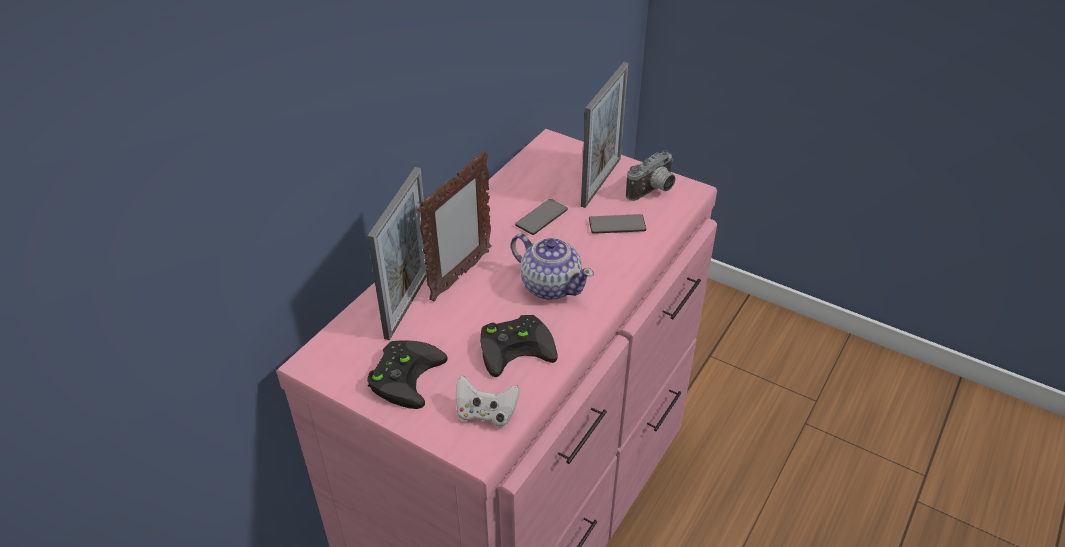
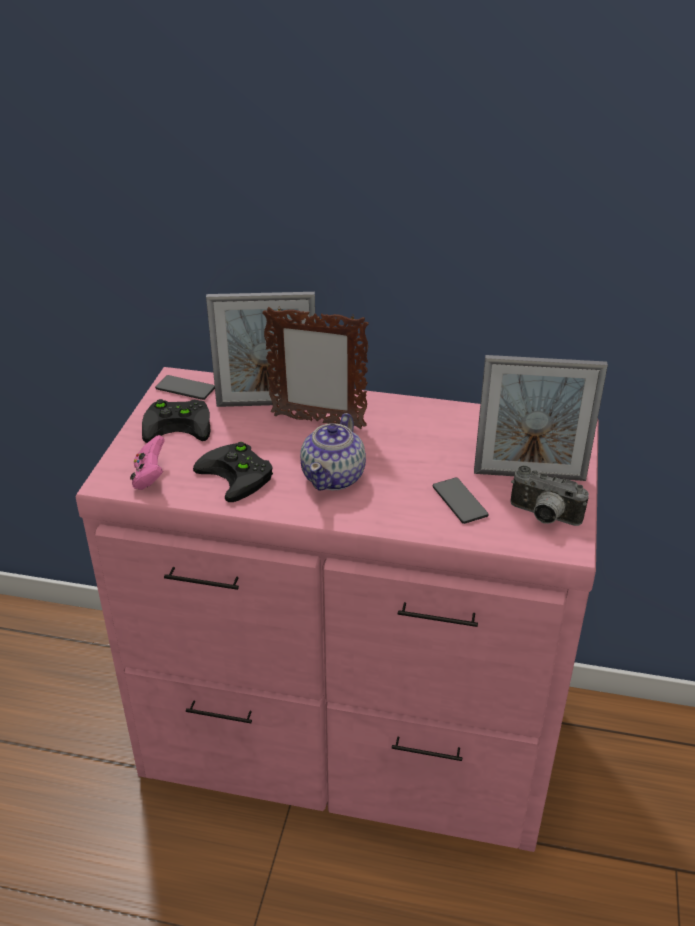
camera: 70 degrees right, 5 degrees down
(486, 413) = (150, 477): white game controller -> pink game controller
(541, 218) = (435, 448): phone -> phone (185, 388)

